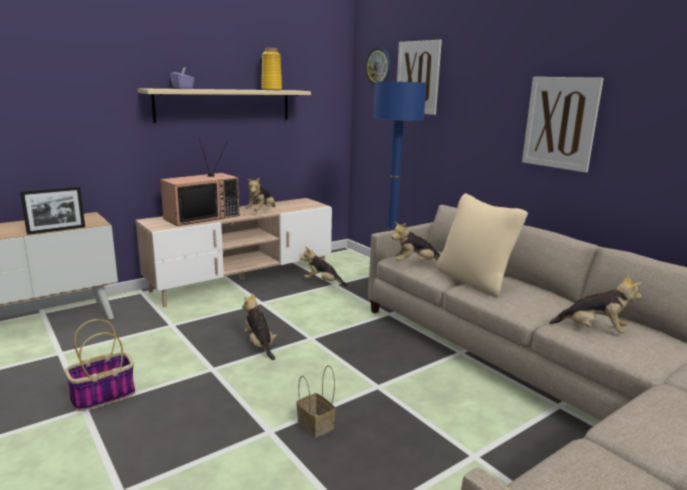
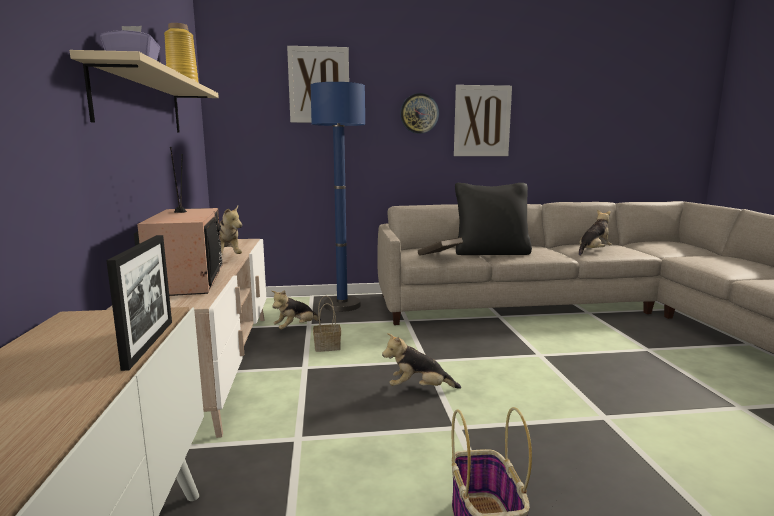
camera: 60 degrees left, 5 degrees down
(316, 425) = (598, 393): basket -> basket (328, 346)
(378, 66) = (252, 72): wall clock -> wall clock (419, 113)
(415, 264) = (439, 256): plush toy -> brown book
(474, 280) = (491, 253): beige pillow -> black pillow

